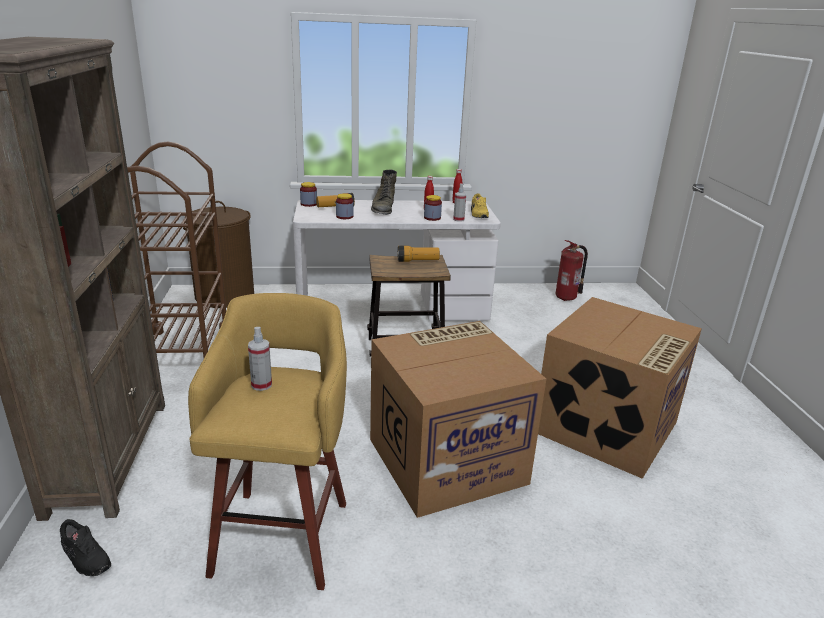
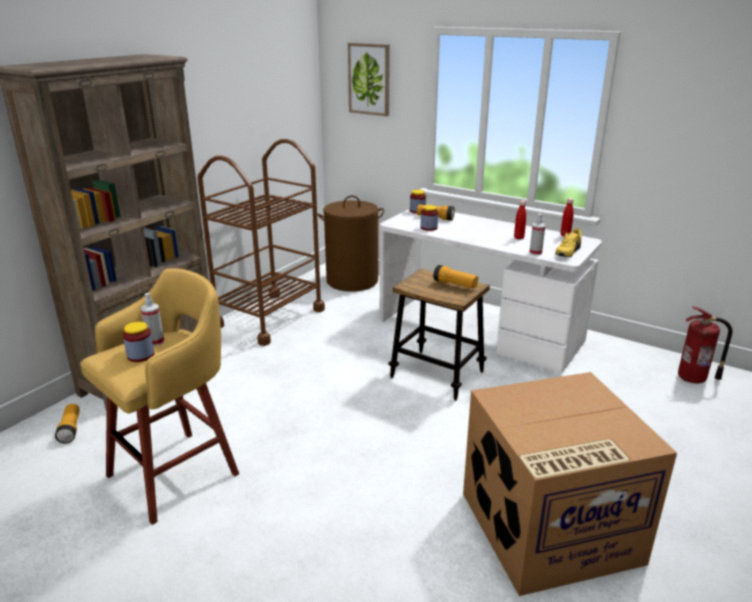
camera: 40 degrees right, 0 degrees up
(85, 558) = (70, 429): black shoe -> flashlight
(214, 69) = (369, 79): none -> picture
(383, 208) = (478, 227): green boot -> none
(432, 218) = (510, 245): jar -> jar (141, 355)
(447, 459) = (354, 480): cardboard box -> none

